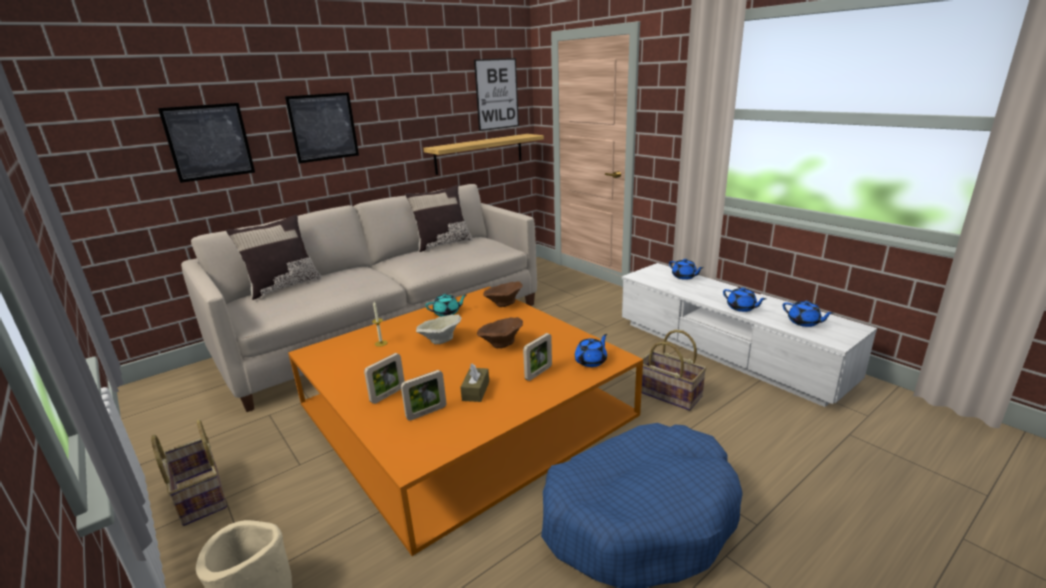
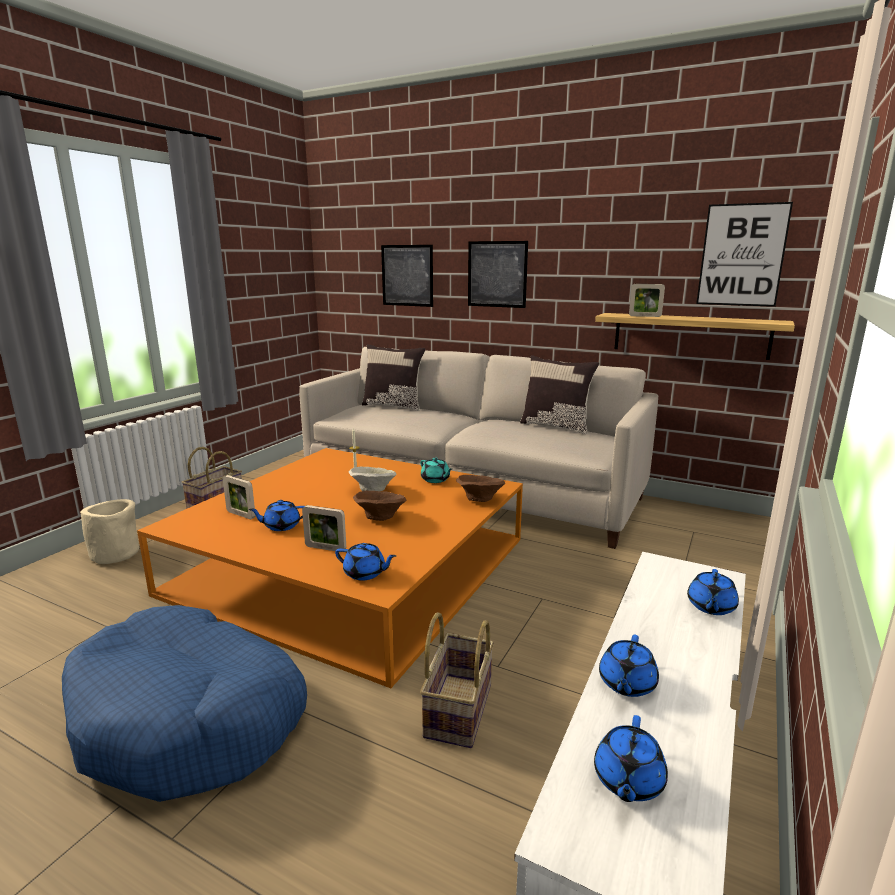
camera: 65 degrees right, 5 degrees down
(388, 395) = (267, 494): picture frame -> picture frame (645, 316)
(476, 391) = (281, 526): brown tissue box -> blue teapot

